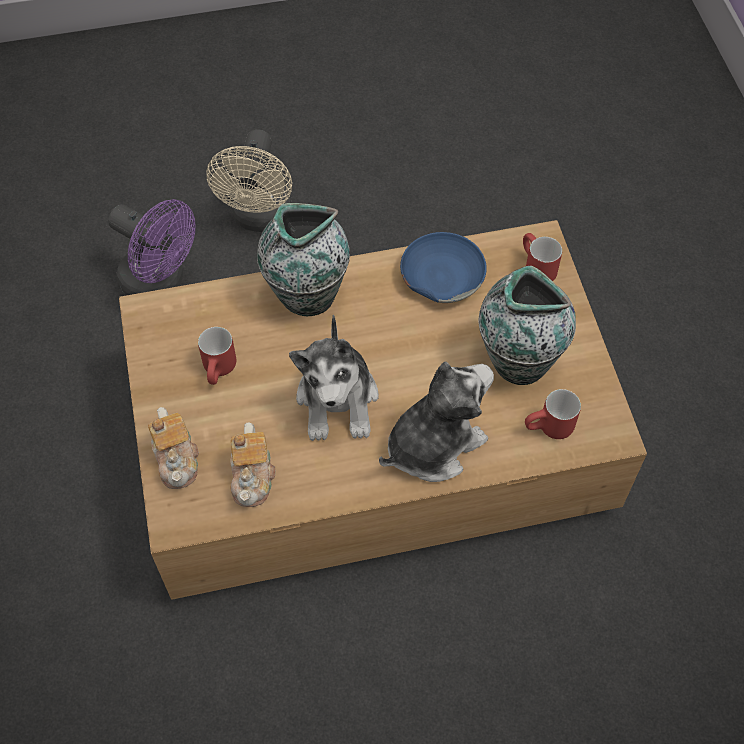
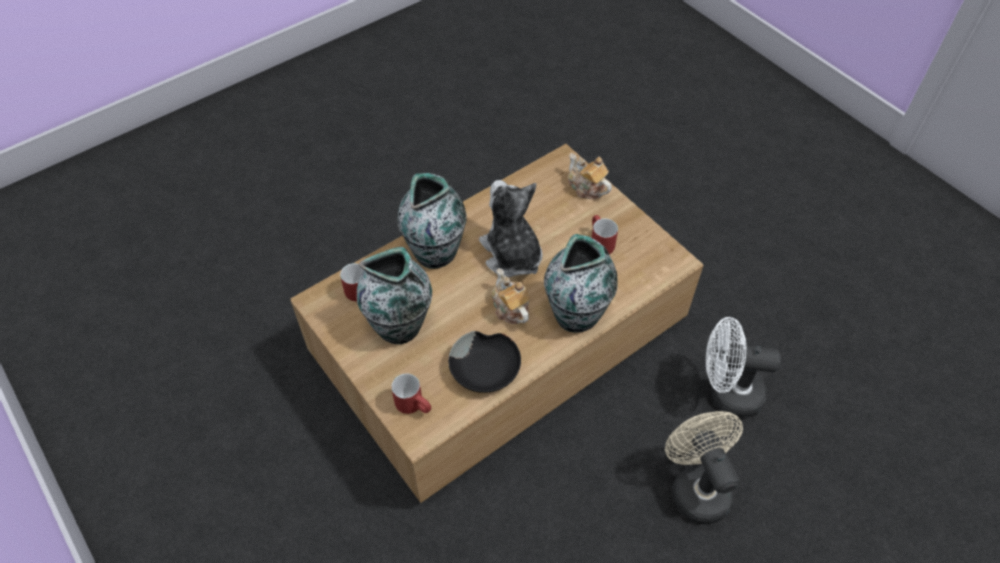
camera: 155 degrees right, 5 degrees down
(160, 283) = (726, 393): purple fan -> white fan
(253, 477) = (536, 194): teapot -> teapot (510, 308)
(433, 444) = (435, 251): plush toy -> vase
(441, 276) = (486, 368): blue bowl -> black bowl

